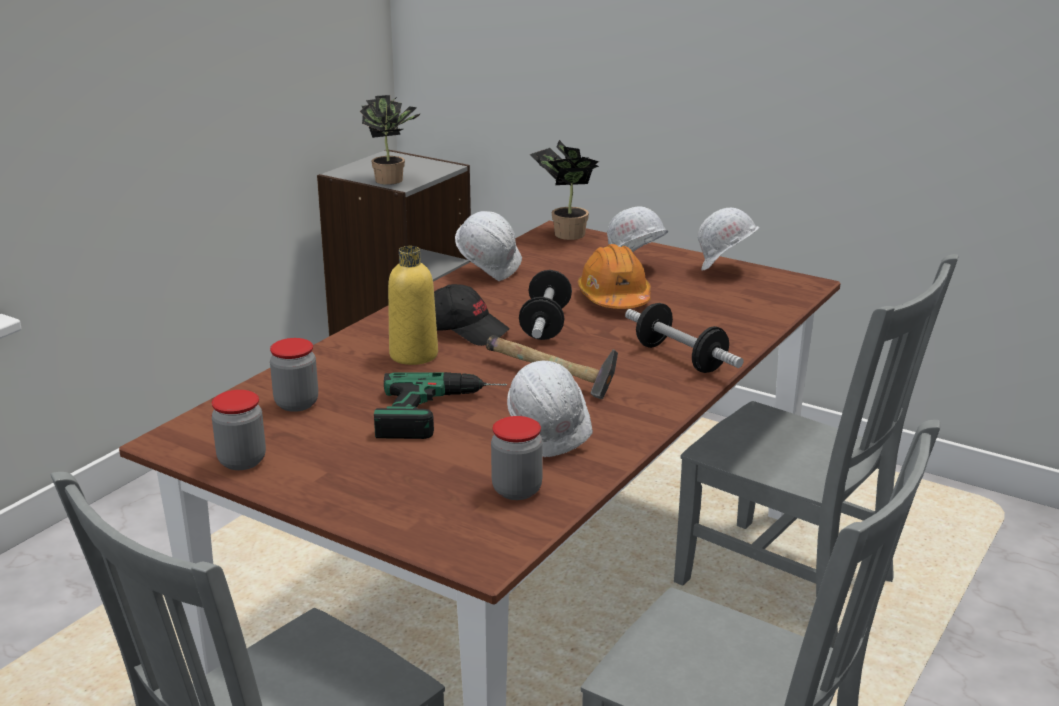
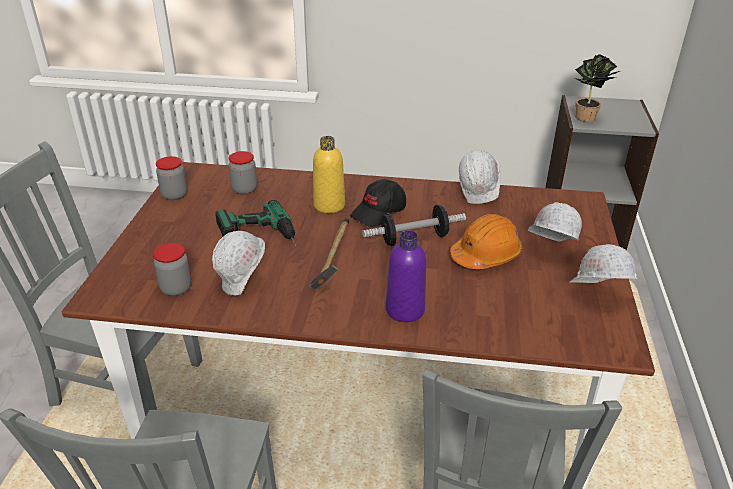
camera: 65 degrees right, 10 degrees up
(466, 330) = (379, 212): black cap -> black cap turned 45 degrees clockwise
(565, 234) = (583, 205): potted plant -> none
(680, 358) = (405, 310): dumbbell -> purple bottle

